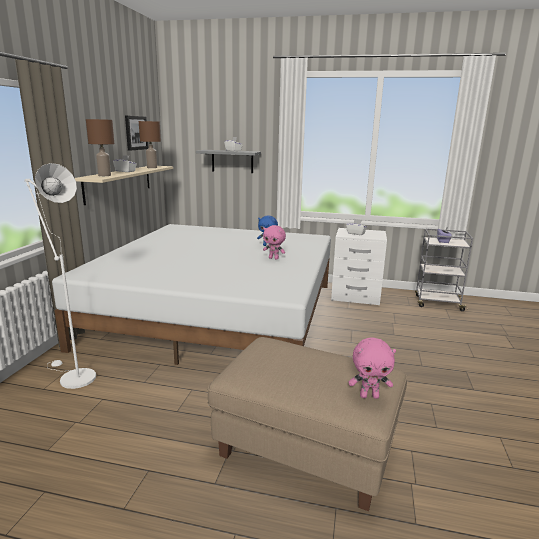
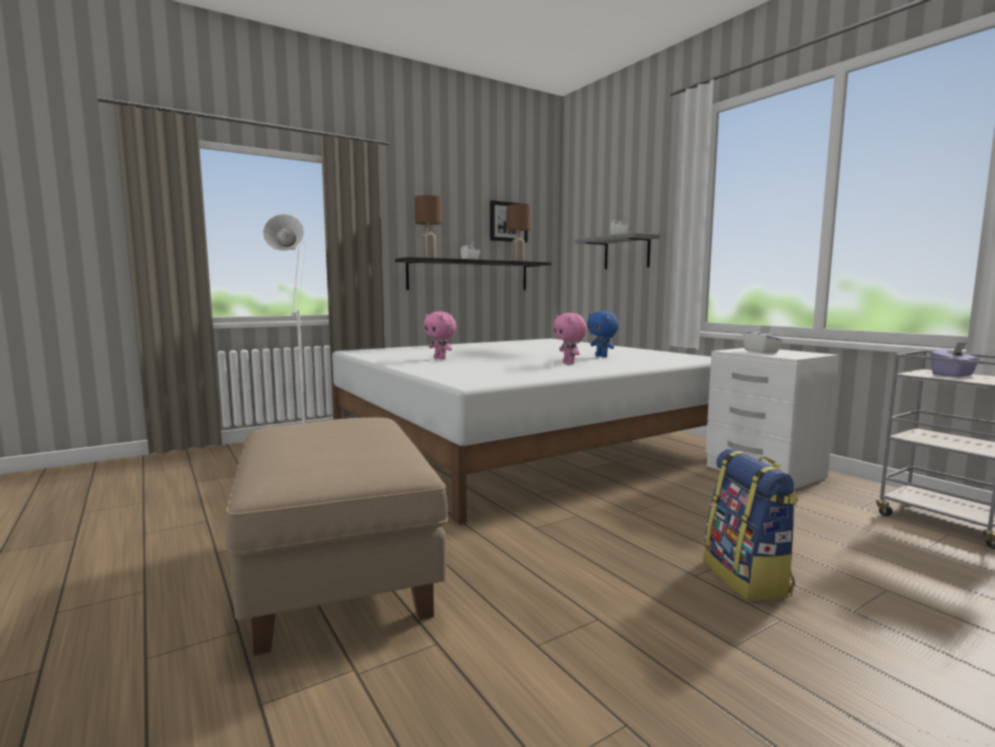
camera: 45 degrees right, 10 degrees down
(119, 183) = (469, 275): beige shelf -> black shelf
(369, 396) = (309, 472): pink plush toy -> pink plush toy (440, 359)
(434, 358) = (747, 578): none -> backpack

